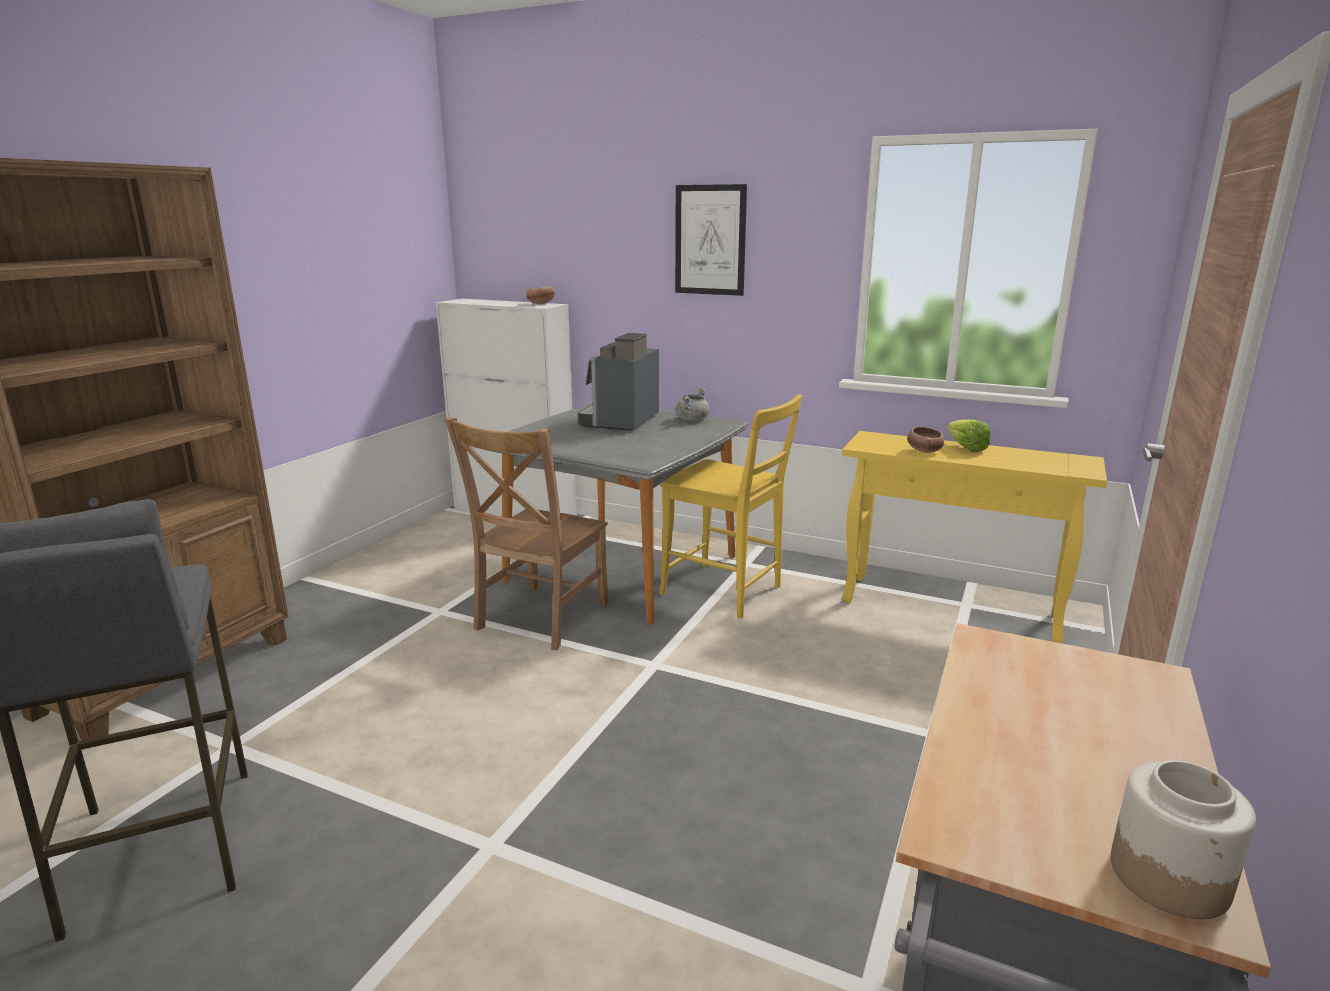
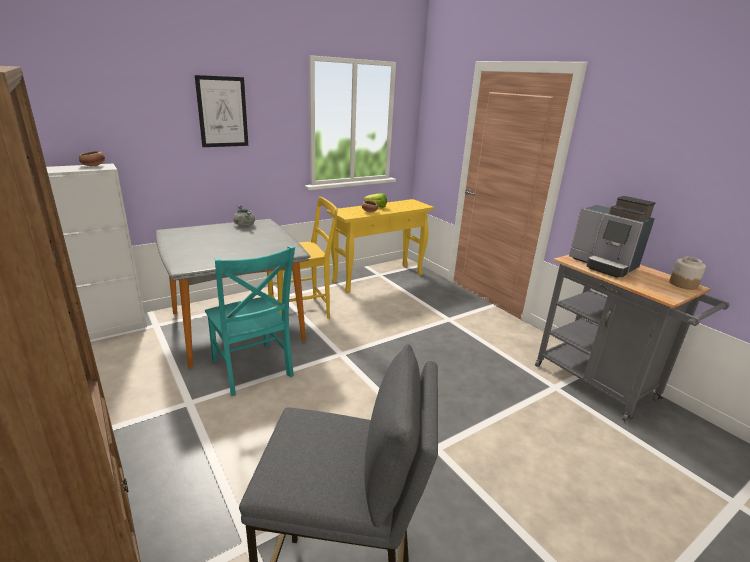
camera: 60 degrees left, 5 degrees up
(539, 619) = (252, 370): brown chair -> turquoise chair
(621, 422) = (213, 237): coffee machine -> coffee machine (604, 265)

